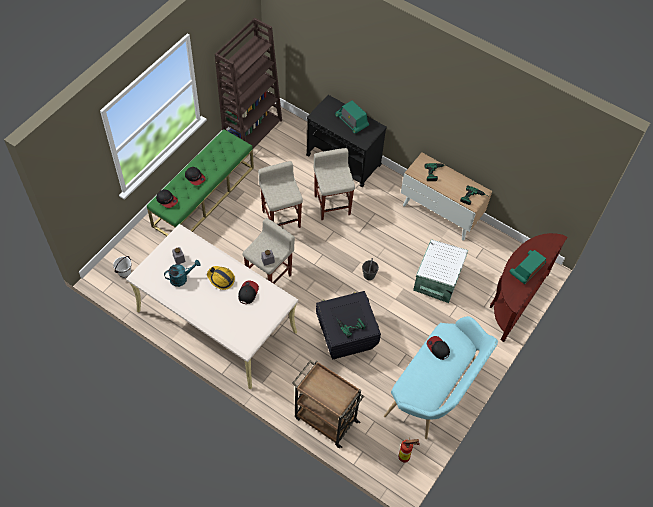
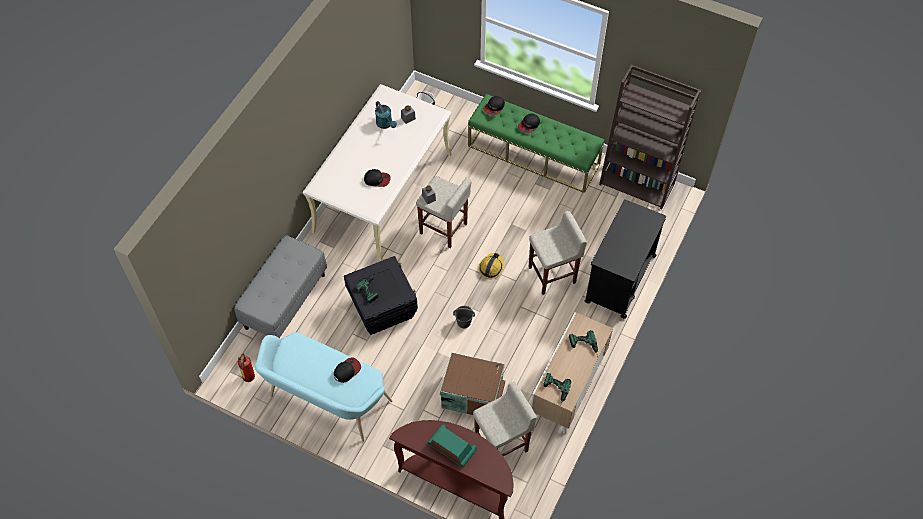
camera: 85 degrees right, 0 degrees up
(221, 279) = (390, 155): hard hat -> hard hat (491, 267)
(281, 218) = (521, 228): beige stool -> beige stool (502, 444)
(325, 419) = (285, 301): brown cart -> grey bench
(352, 121) = (631, 244): radio -> none
(436, 279) = (471, 393): white storage box -> brown storage box

